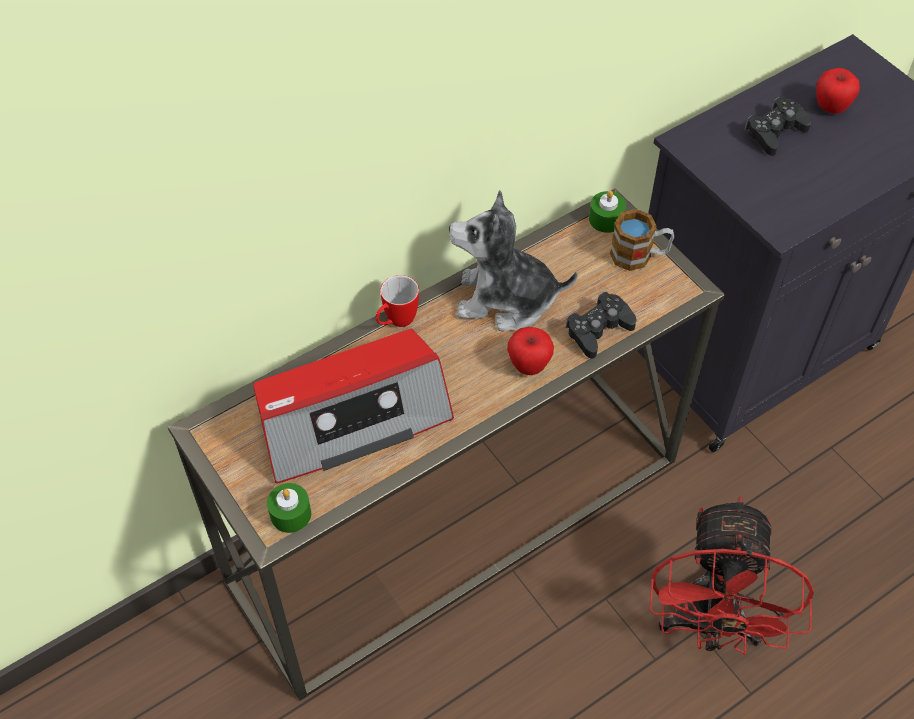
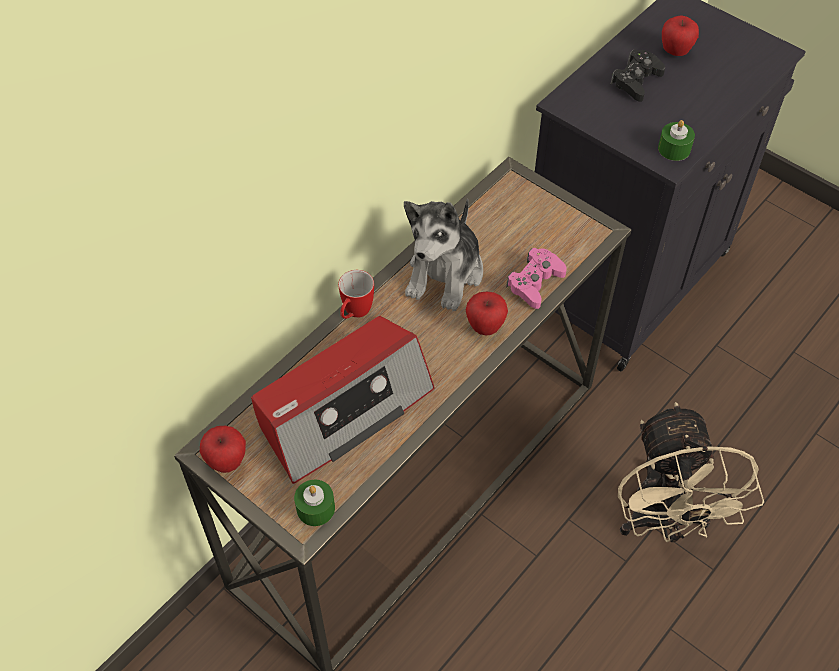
camera: 15 degrees left, 0 degrees up
(217, 445) = (227, 461): none -> apple
(505, 300) = (445, 273): plush toy -> plush toy turned 60 degrees counterclockwise
(598, 330) = (535, 282): black game controller -> pink game controller
(606, 219) = (510, 185): green candle -> green candle (674, 149)
(639, 255) = (548, 211): mug -> none
(709, 627) = (662, 522): red fan -> beige fan

